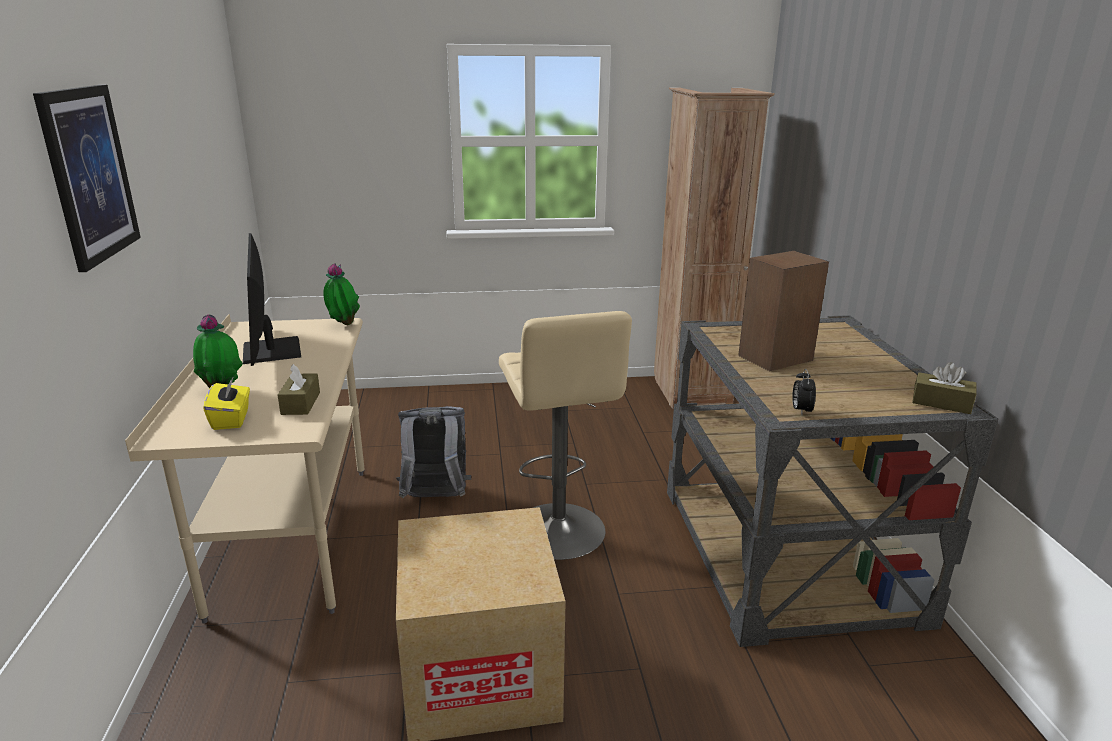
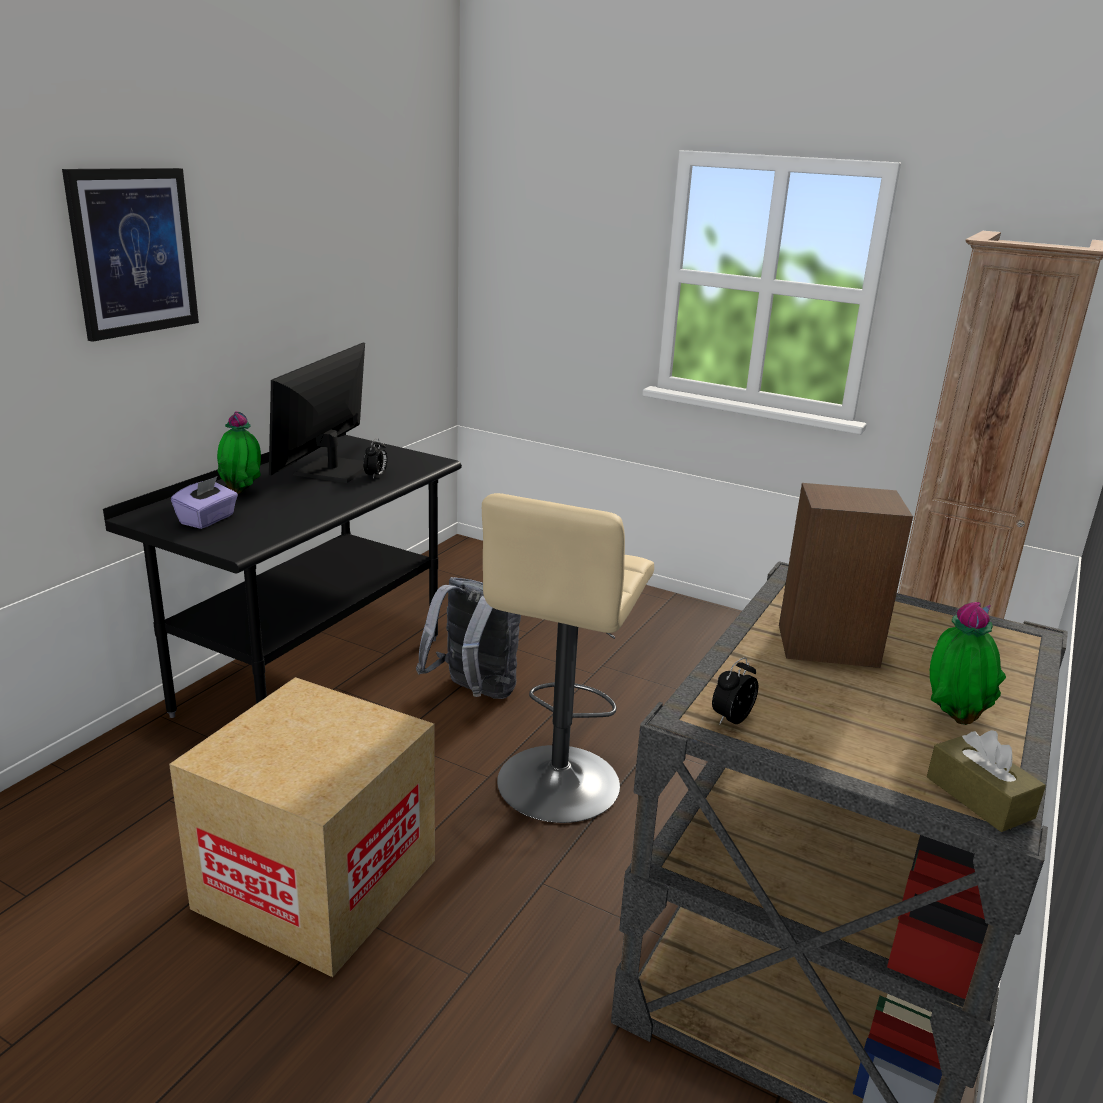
camera: 35 degrees right, 0 degrees up
(231, 419) = (207, 519): yellow tissue box -> purple tissue box
(293, 537) = (312, 675): beige desk -> black desk
(300, 403) = (278, 524): brown tissue box -> none
(315, 345) = (376, 476): none -> alarm clock
(343, 325) = (432, 463): potted plant -> potted plant (951, 720)

